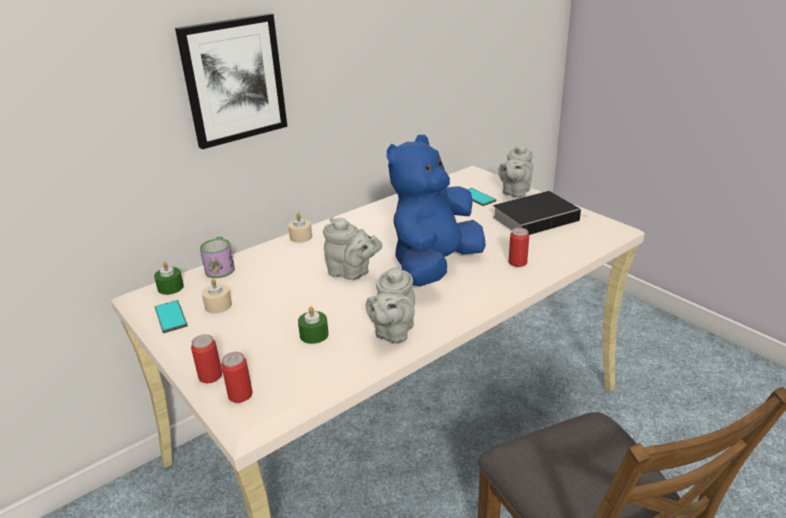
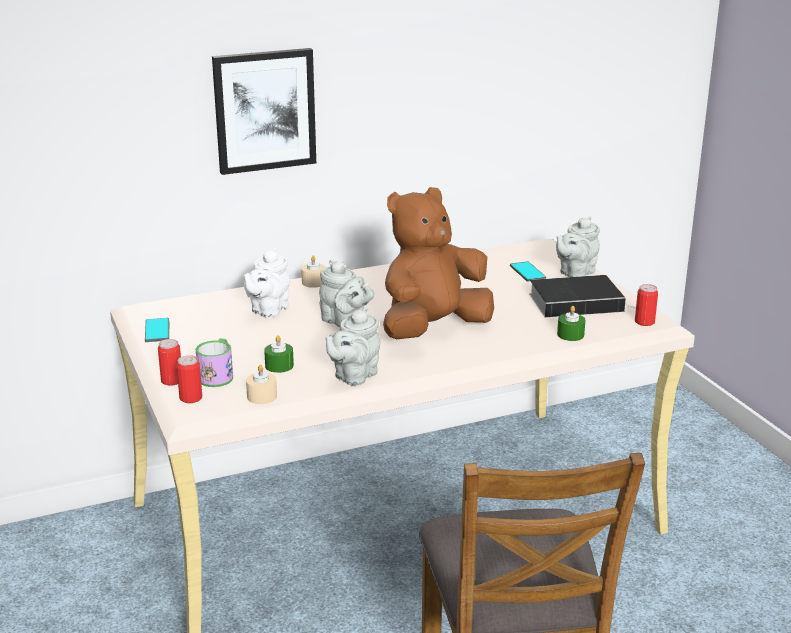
camera: 15 degrees right, 5 degrees down
(170, 287) = (167, 307): green candle -> green candle (570, 335)
(218, 305) = (204, 328): beige candle -> beige candle (262, 396)
(221, 267) = (221, 297): mug -> mug (218, 375)
(272, 274) = (268, 310): none -> white teapot
(434, 266) = (432, 329): blue plush toy -> brown plush toy
(517, 262) = (522, 339): can -> can (644, 322)

